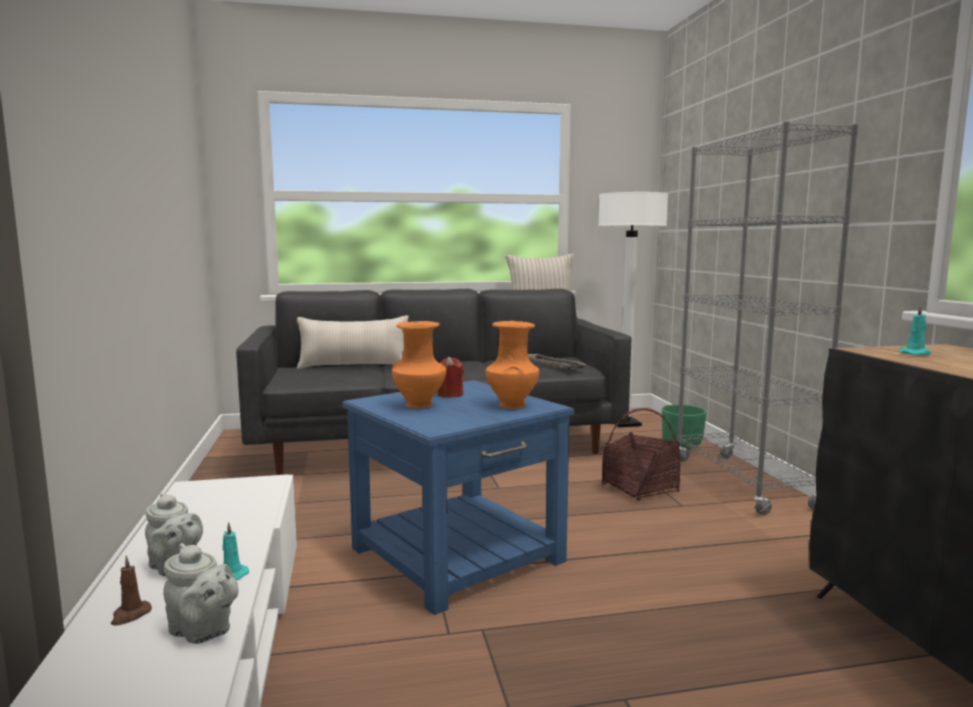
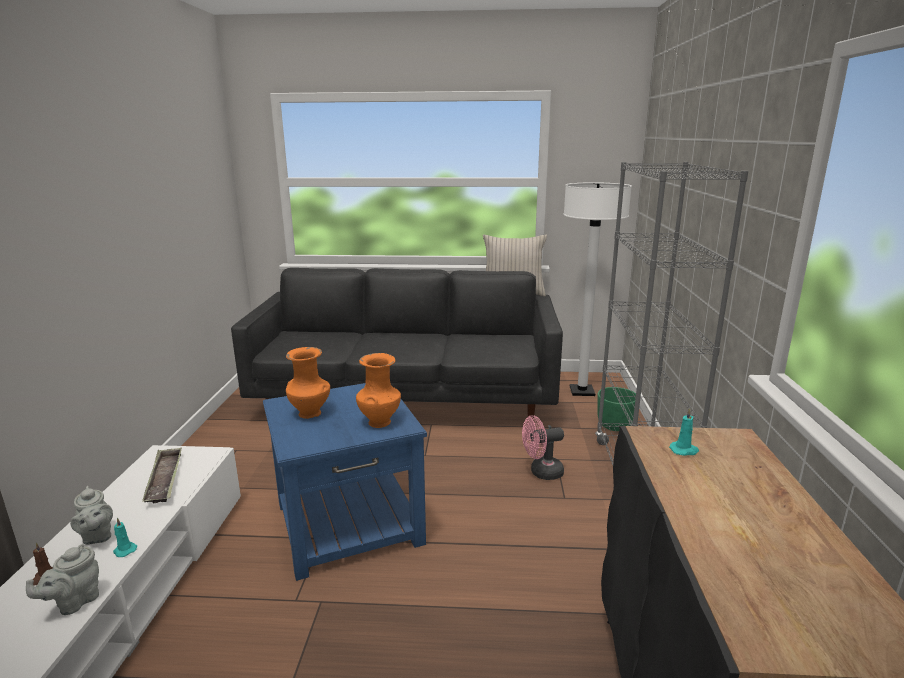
camera: 15 degrees right, 10 degrees up
(203, 631) = (74, 602): grey teapot -> grey teapot turned 75 degrees clockwise
(354, 366) = (337, 334): beige pillow -> none
(450, 394) = (347, 400): red candle -> none
(553, 366) = (498, 348): tray -> tray (165, 479)
(640, 488) = (541, 472): basket -> pink fan

